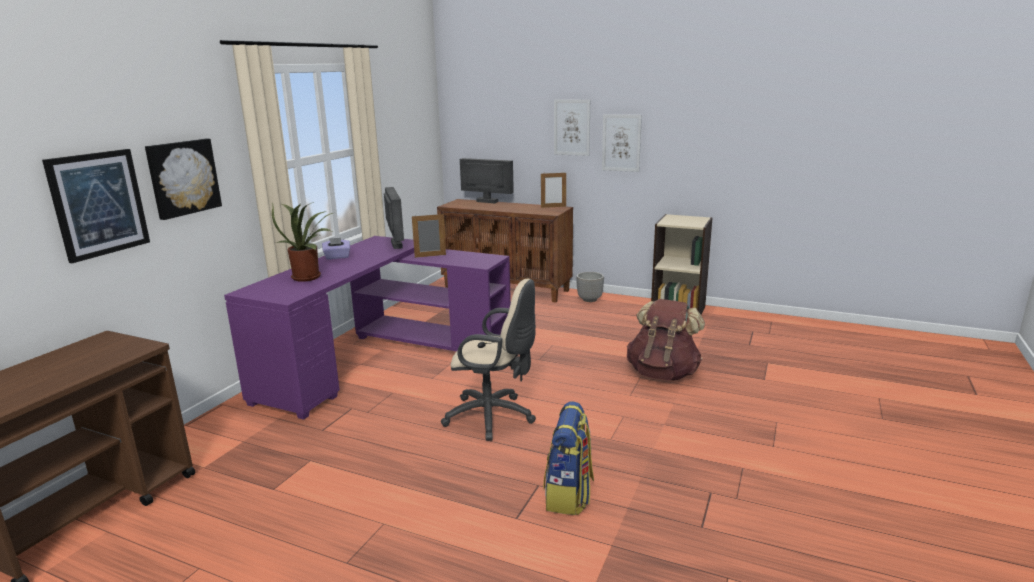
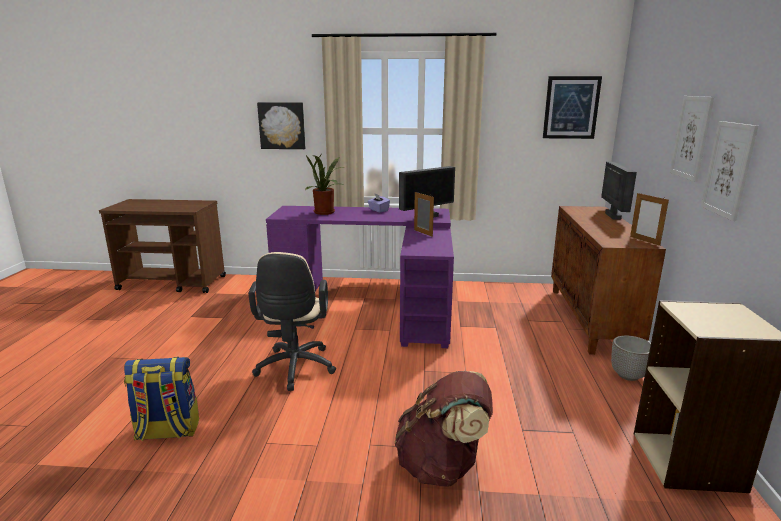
camera: 70 degrees right, 0 degrees up
(98, 204) = (227, 131): picture -> picture (571, 107)

